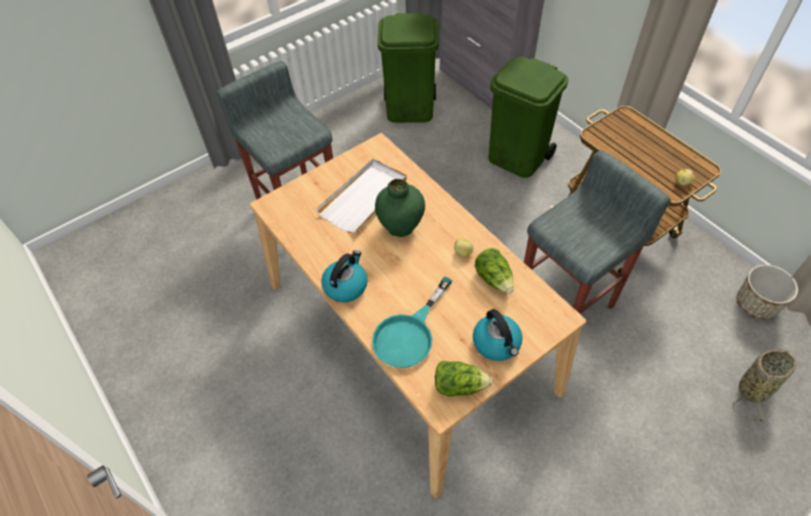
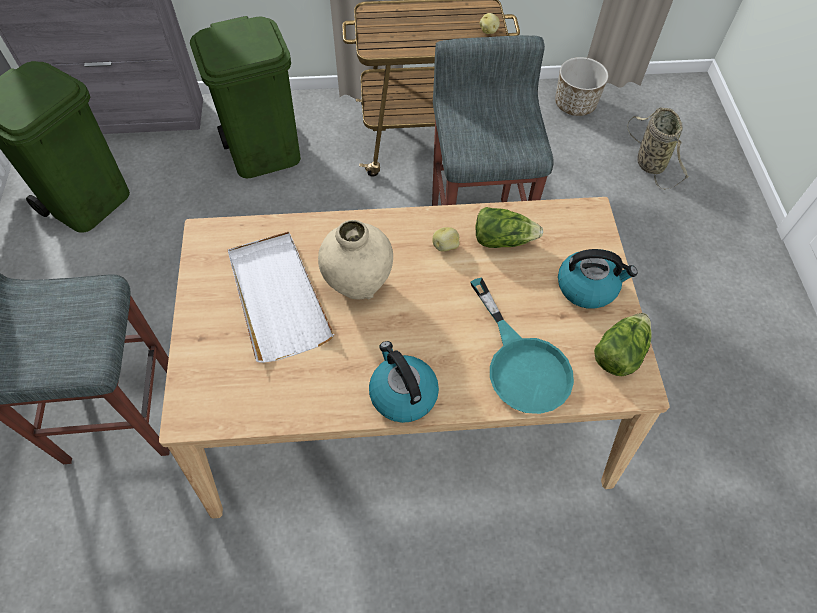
camera: 60 degrees left, 5 degrees up
(401, 226) = (358, 284): green vase -> beige vase

